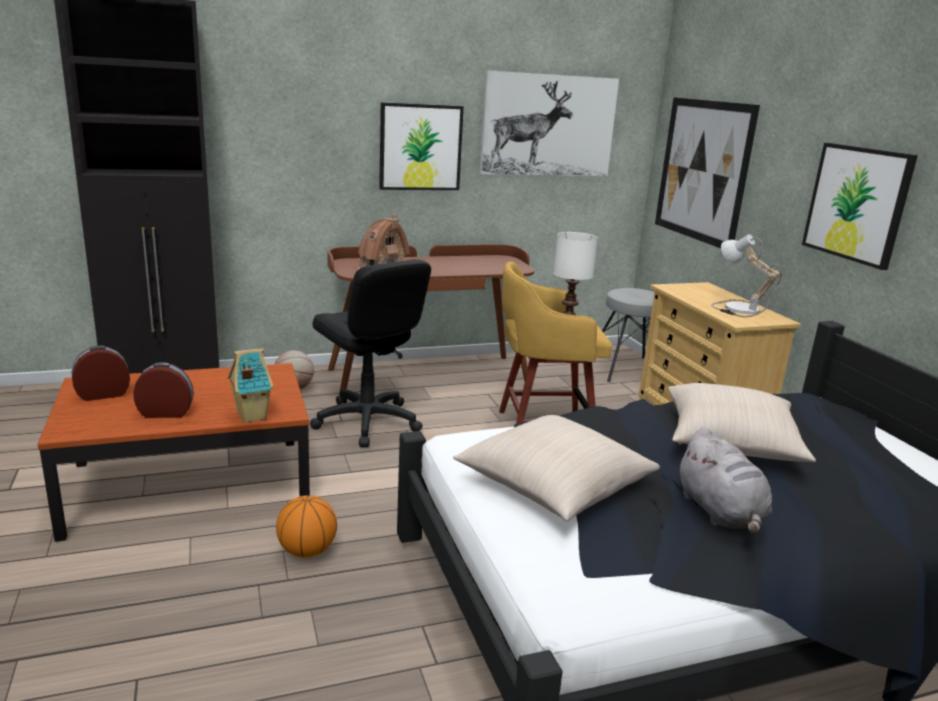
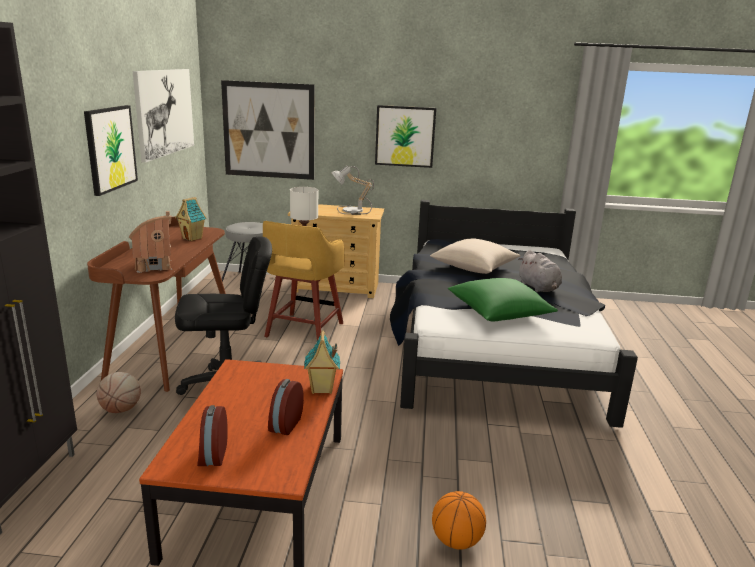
camera: 65 degrees left, 0 degrees up
(307, 551) = (393, 449): basketball -> basketball (456, 541)
(482, 267) = (193, 238): none -> toy house
(554, 486) = (499, 313): beige pillow -> green pillow
(720, 513) = (539, 288): grey plush toy -> grey plush toy turned 60 degrees clockwise

